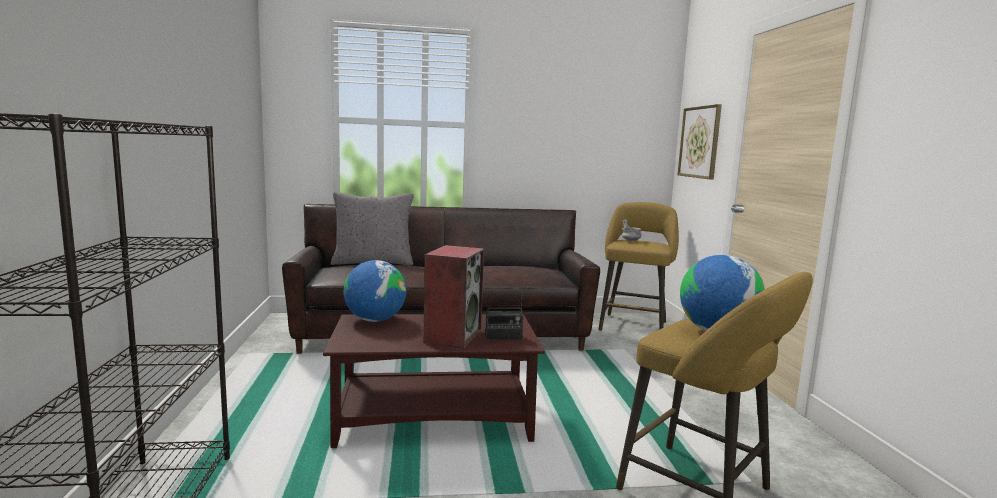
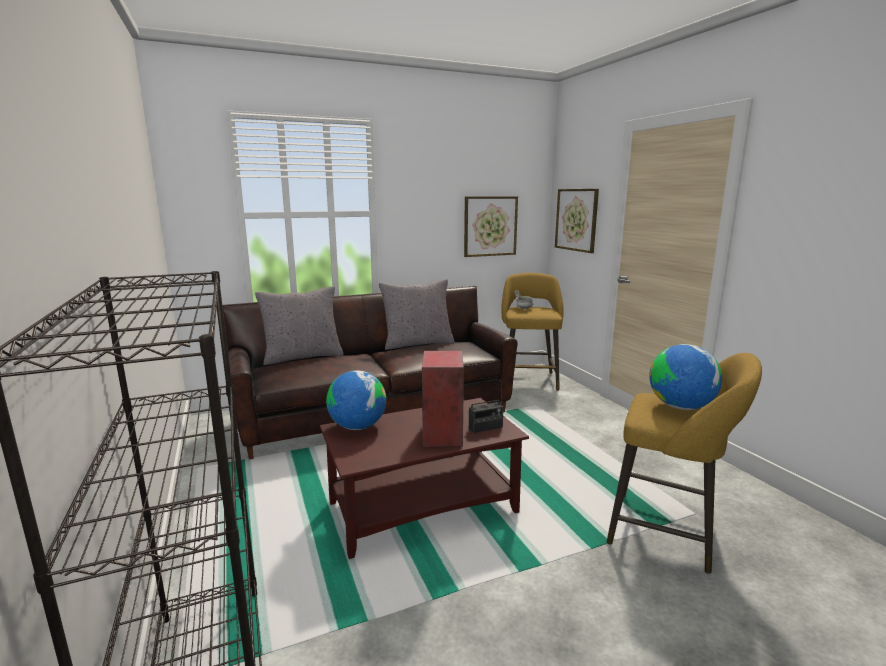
camera: 15 degrees left, 5 degrees up
(496, 264) = (417, 343): none -> grey pillow
(601, 147) = (490, 226): none -> picture

